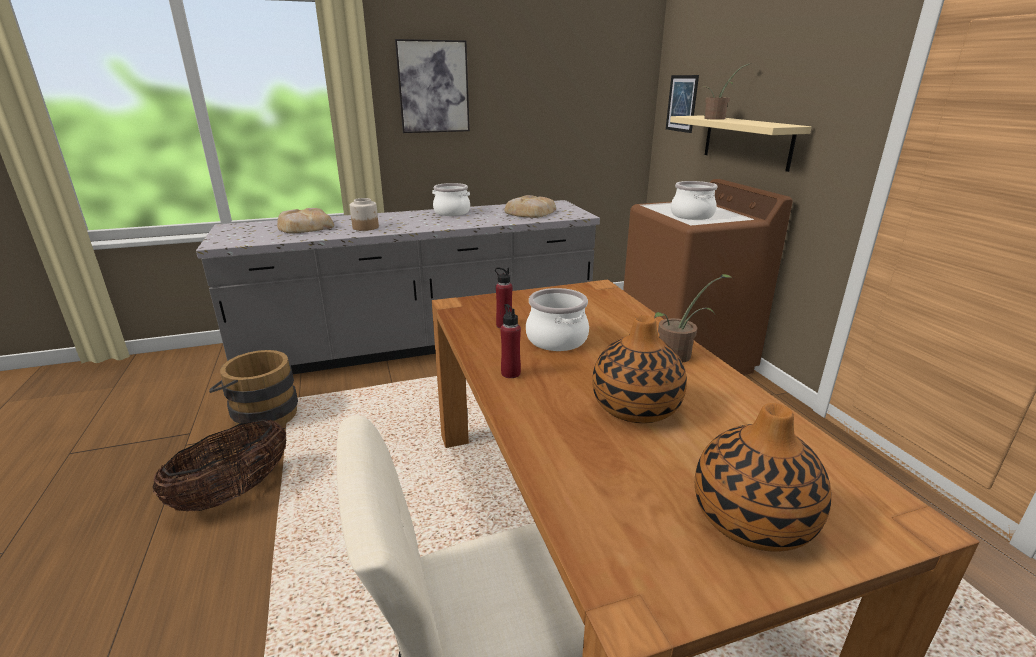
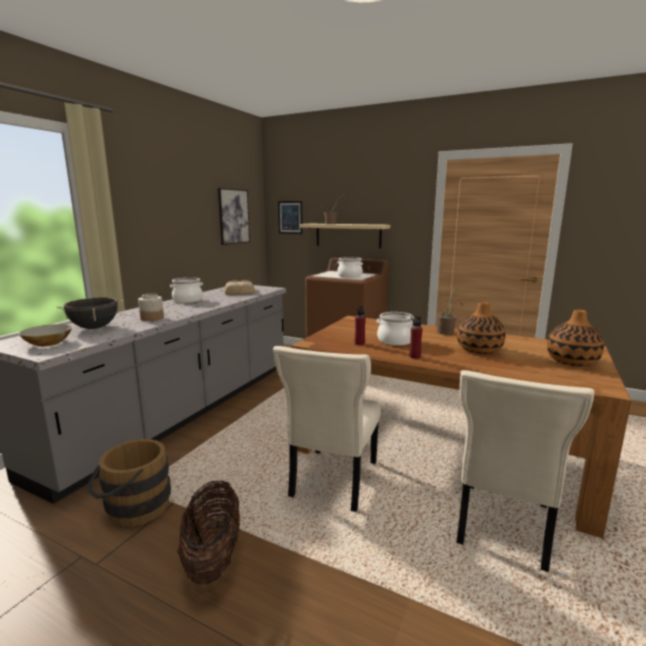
camera: 45 degrees left, 10 degrees down
(243, 234) = (47, 343): none -> bowl
(304, 227) = (94, 328): bread -> black cooking pot
(416, 493) = (332, 481): none -> beige chair
(433, 87) = (148, 206): picture -> picture (233, 216)

